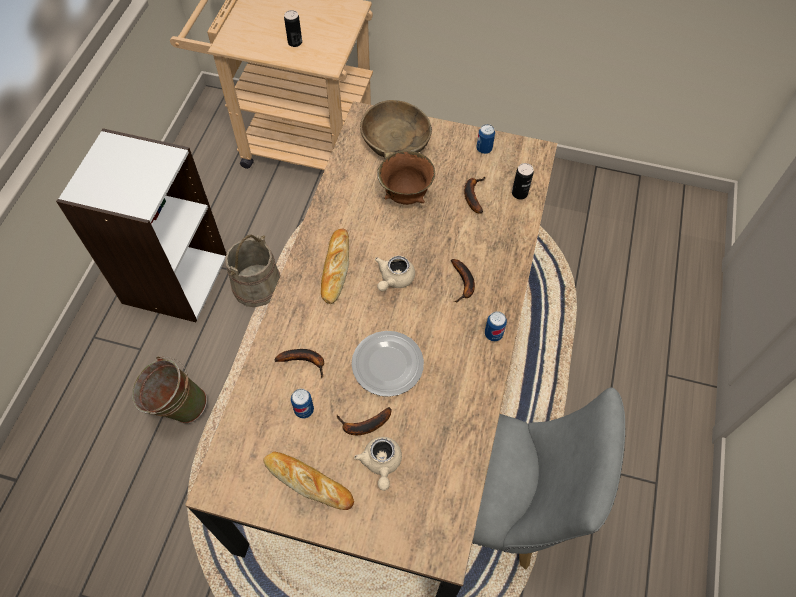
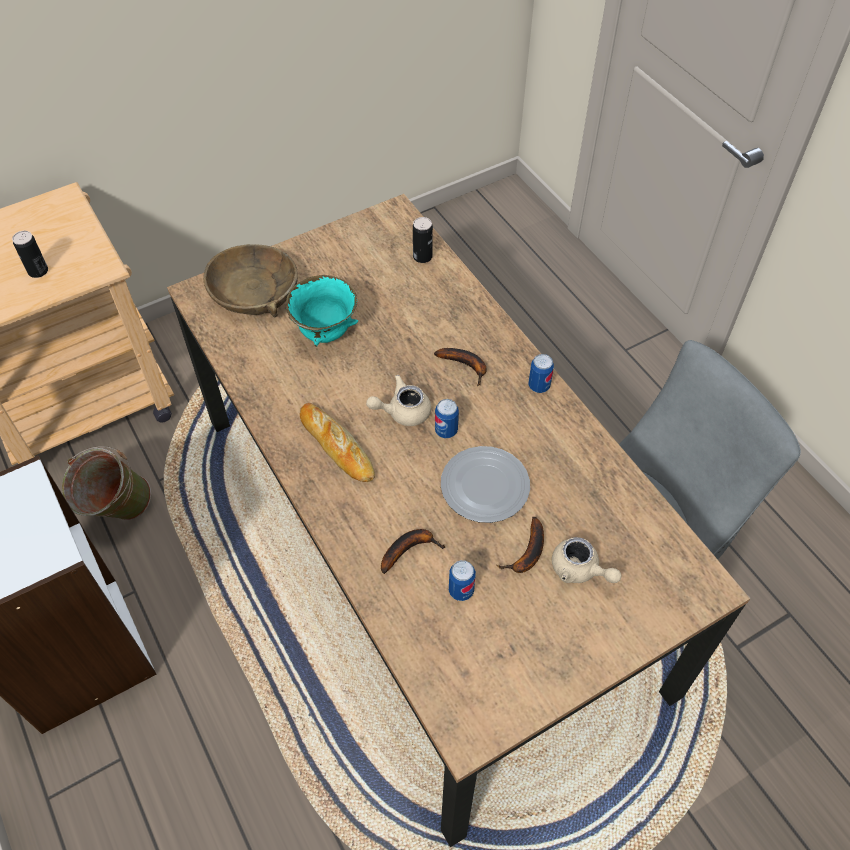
camera: 45 degrees left, 5 degrees down
(177, 407) = (233, 773): green bucket -> green bucket (117, 513)
(257, 285) = (184, 581): beige bucket -> none
(308, 481) = (540, 644): bread -> none
(394, 279) = (402, 411): beige teapot -> beige teapot turned 90 degrees clockwise
(405, 196) = (325, 333): brown bowl -> turquoise bowl
(472, 195) = (384, 288): banana -> none
(484, 149) = (347, 242): can -> can (446, 430)

